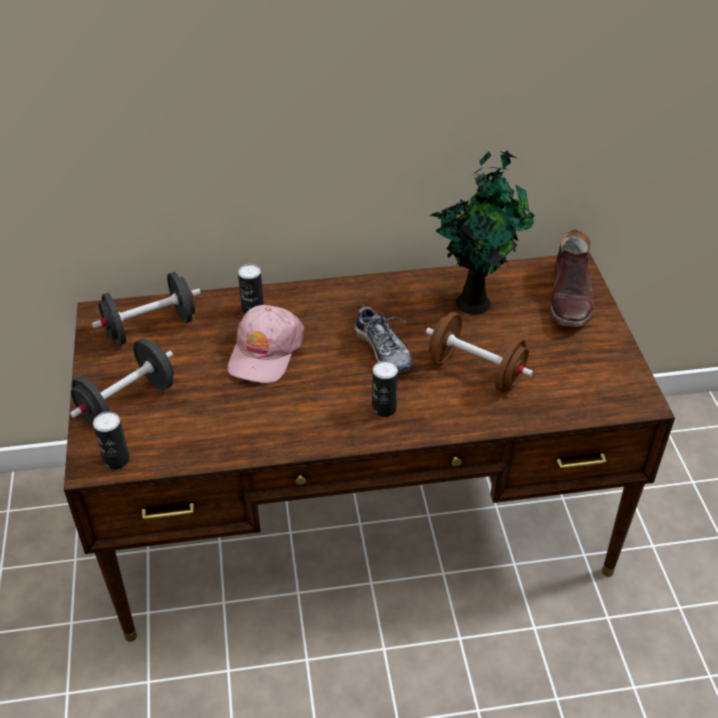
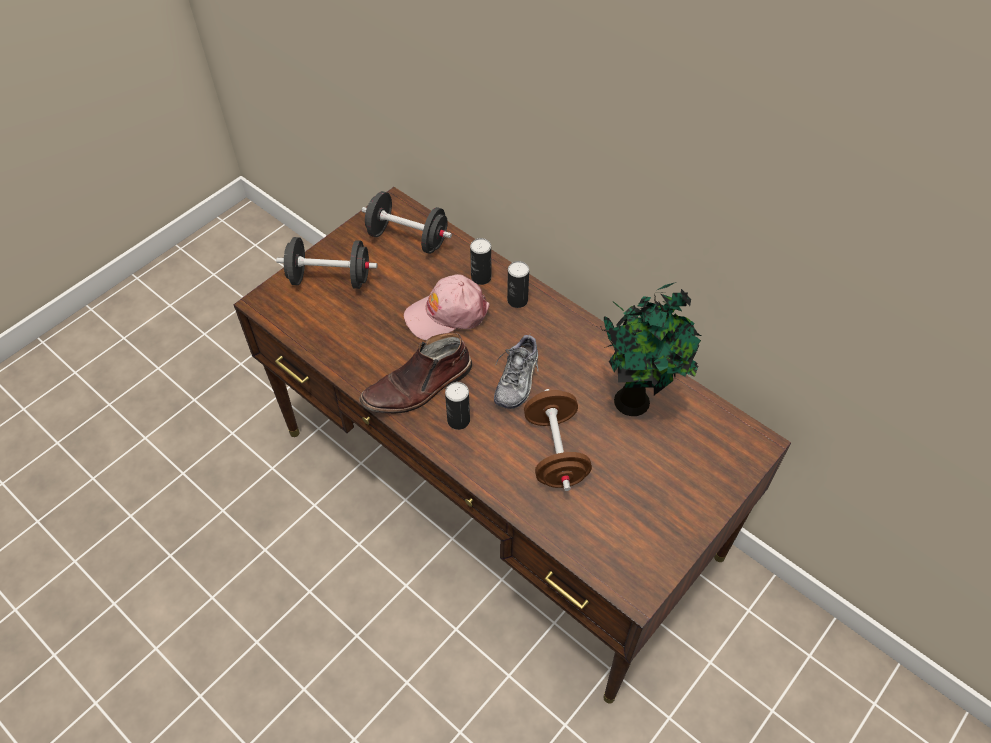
camera: 50 degrees right, 10 degrees up
(116, 460) = (278, 310): can -> can (517, 300)
(570, 297) = (713, 463): brown boot -> brown boot (418, 387)

